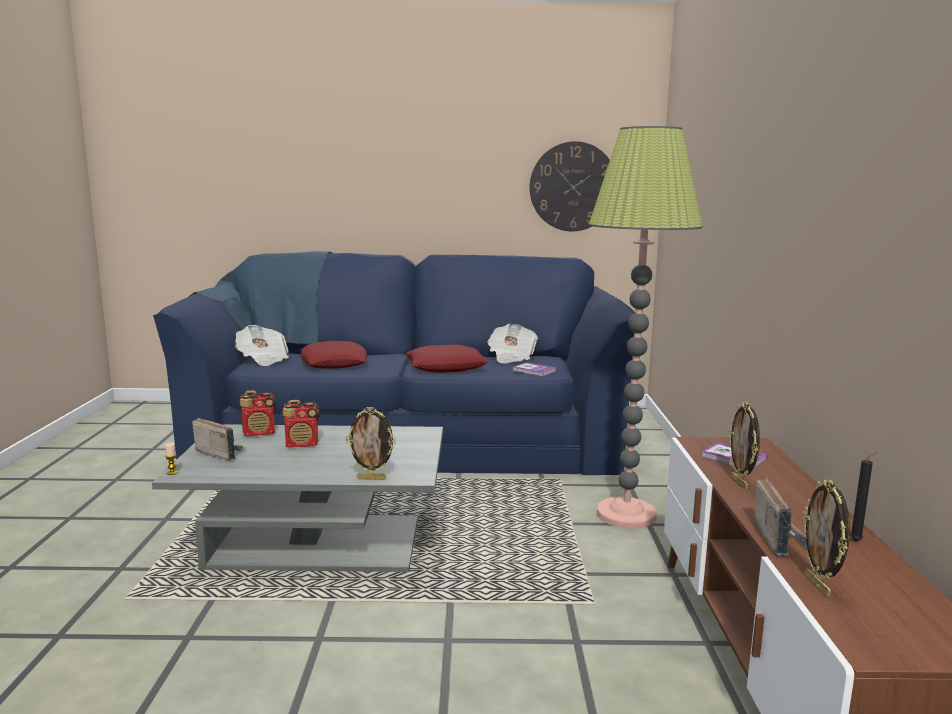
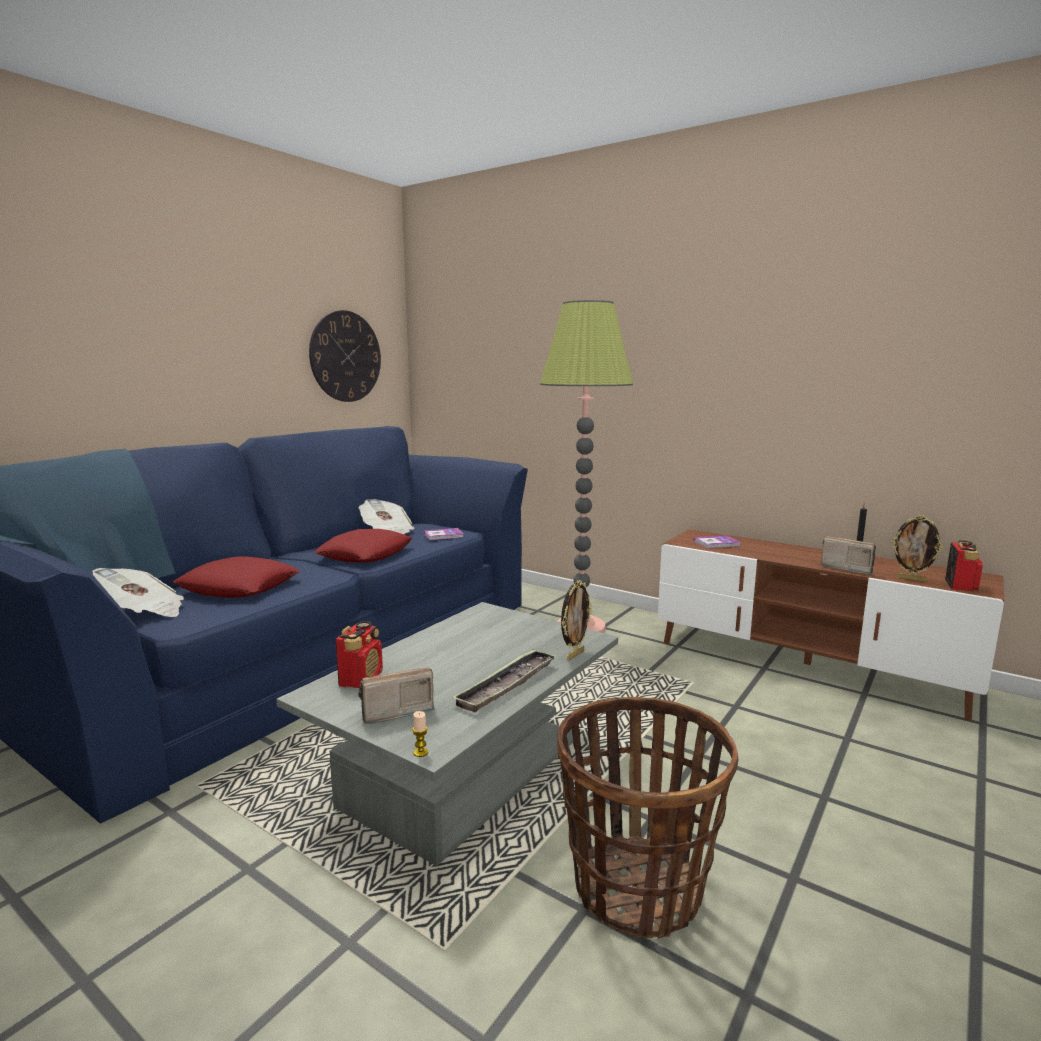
camera: 55 degrees left, 0 degrees up
(225, 653) = (637, 886): none -> basket
(290, 471) = (507, 685): none -> tray
(302, 444) = (436, 664): radio -> radio (960, 586)
(740, 483) = (760, 553): picture frame -> none

